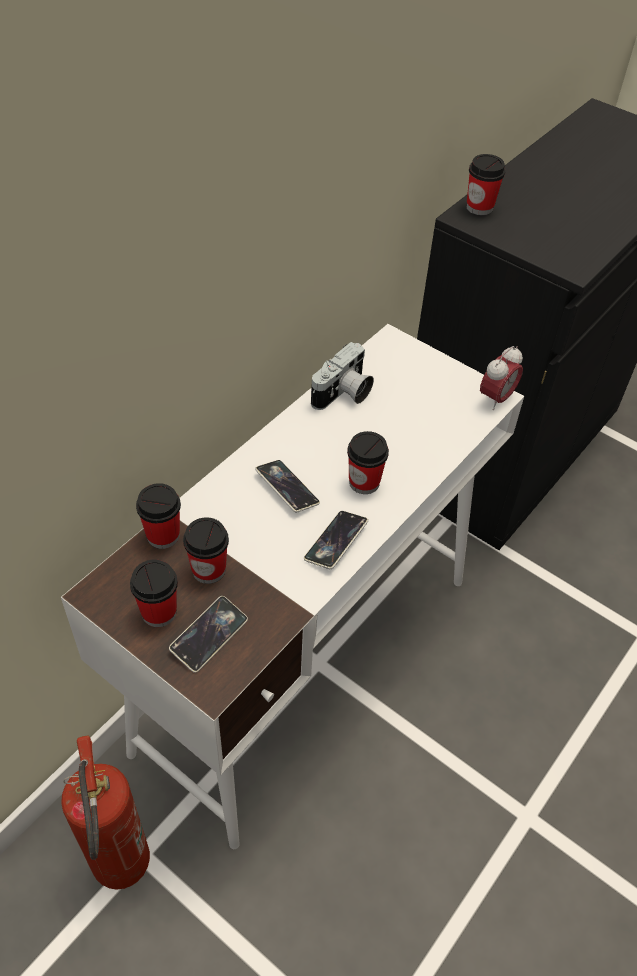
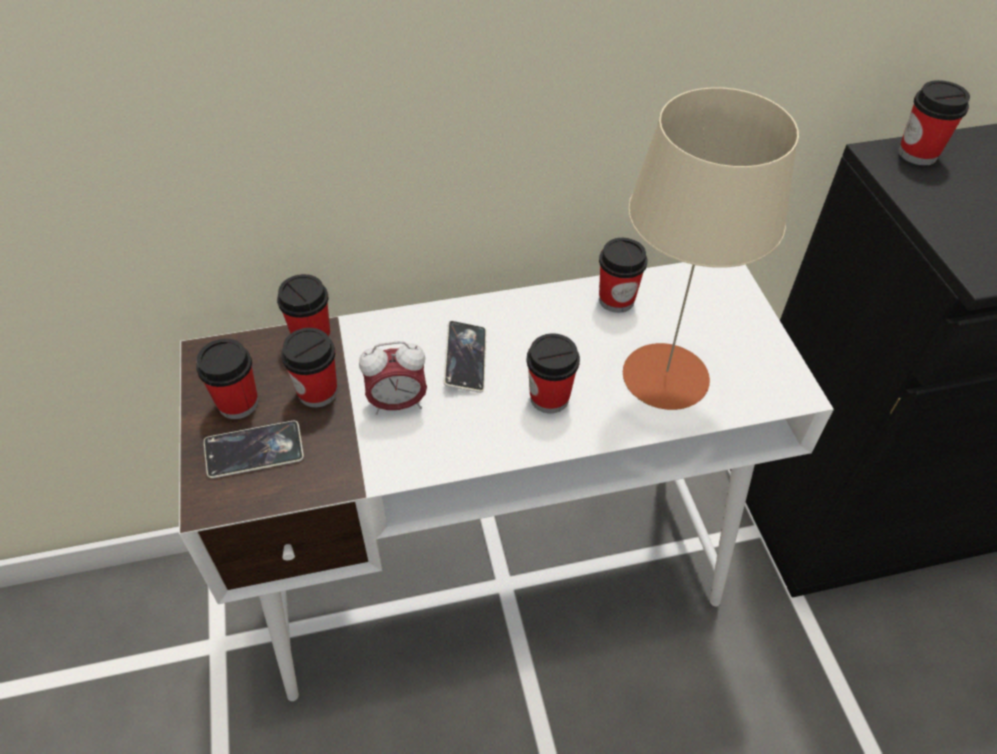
camera: 40 degrees right, 0 degrees up
(122, 876) = (189, 651): fire extinguisher -> none
(336, 542) = (459, 439): phone -> none
(343, 394) = (616, 300): camera -> cup
(418, 428) = (666, 376): none -> beige table lamp
(496, 398) = (793, 393): alarm clock -> alarm clock (397, 403)

